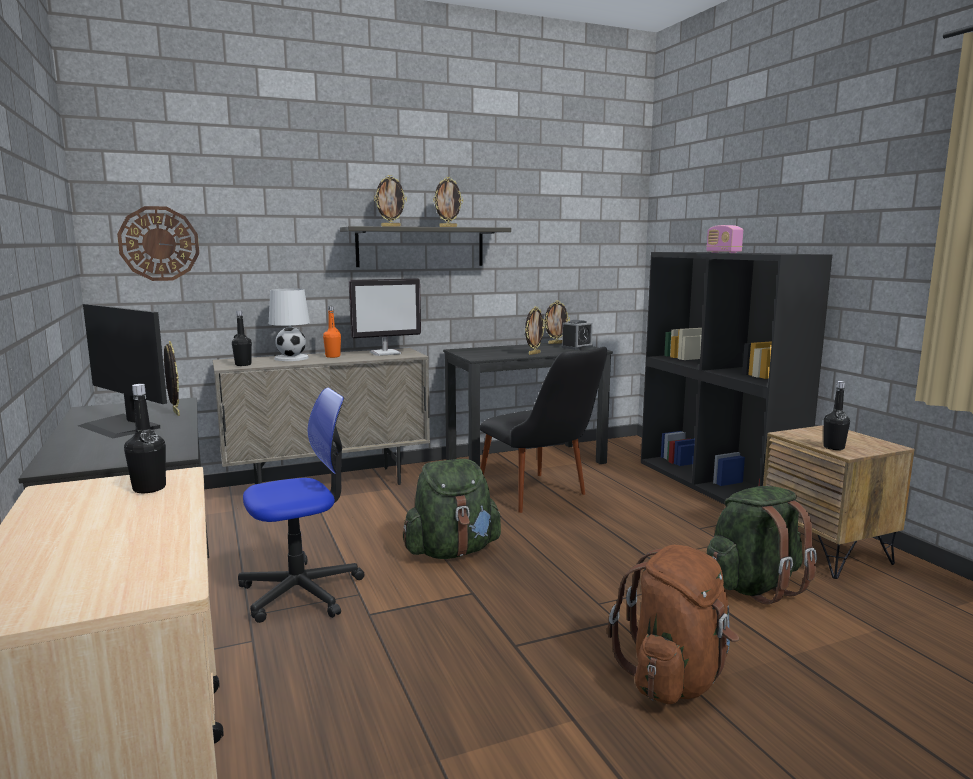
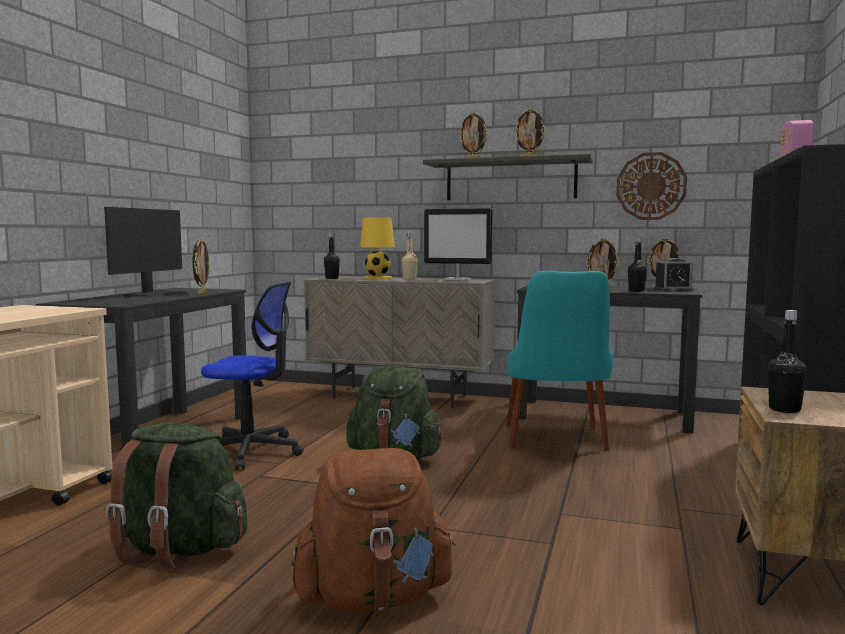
camera: 40 degrees right, 5 degrees down
(121, 426) = (155, 294): monitor -> monitor turned 150 degrees counterclockwise
(149, 488) = (49, 310): black bottle -> black bottle (636, 291)
(159, 243) = (299, 182): wall clock -> wall clock (651, 186)
(291, 358) = (377, 278): white table lamp -> yellow table lamp
(333, 356) = (409, 279): orange bottle -> beige bottle
(542, 498) = (556, 443): black chair -> turquoise chair
(754, 587) = (625, 572): green backpack -> green backpack (178, 550)

